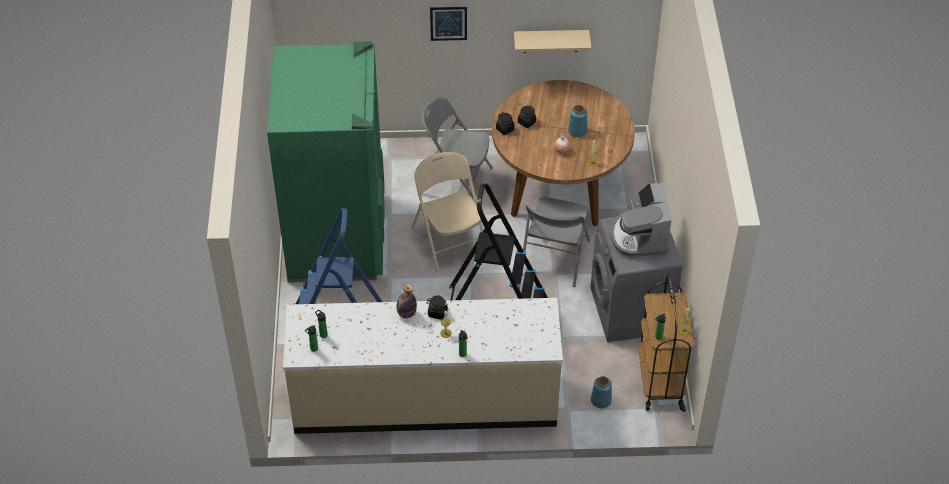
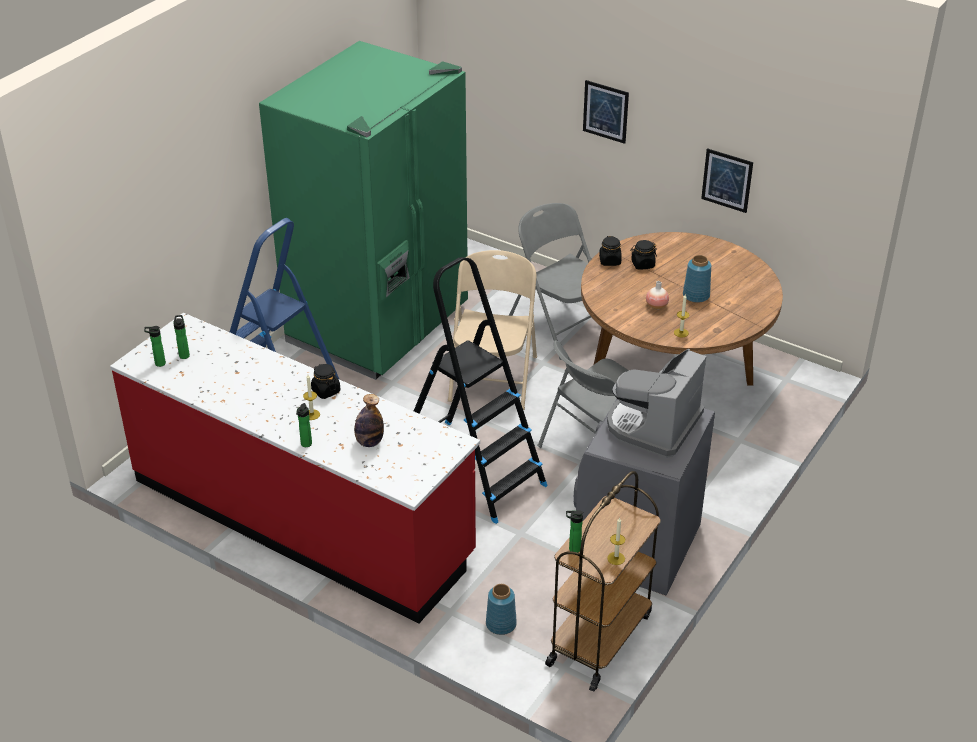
camera: 35 degrees right, 10 degrees down
(406, 313) = (292, 376): bottle -> bottle (369, 442)
(425, 399) = (302, 518): beige counter -> red counter
(551, 41) = (727, 180): beige shelf -> picture

